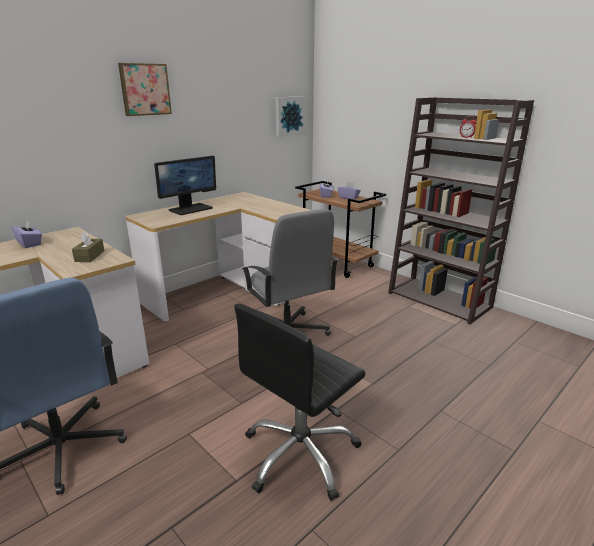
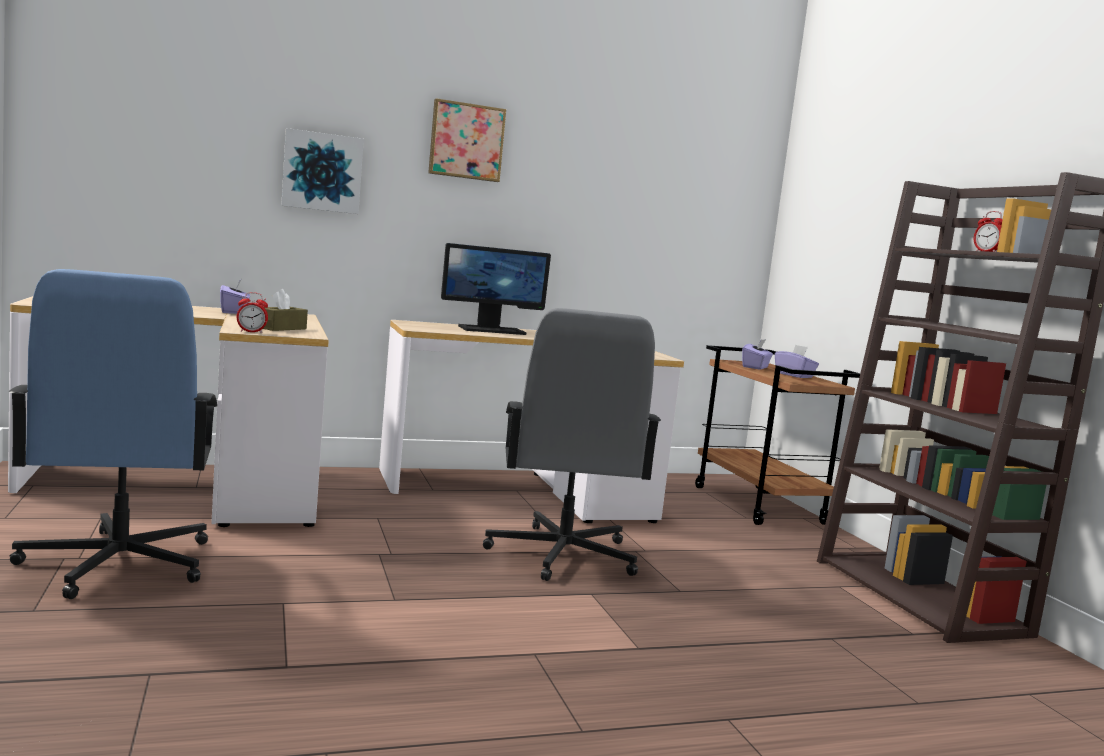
camera: 25 degrees right, 15 degrees down
(82, 270) = (251, 332): none -> alarm clock
(289, 116) = (721, 225): picture -> picture (322, 172)
(300, 454) = (413, 677): black office chair -> none

